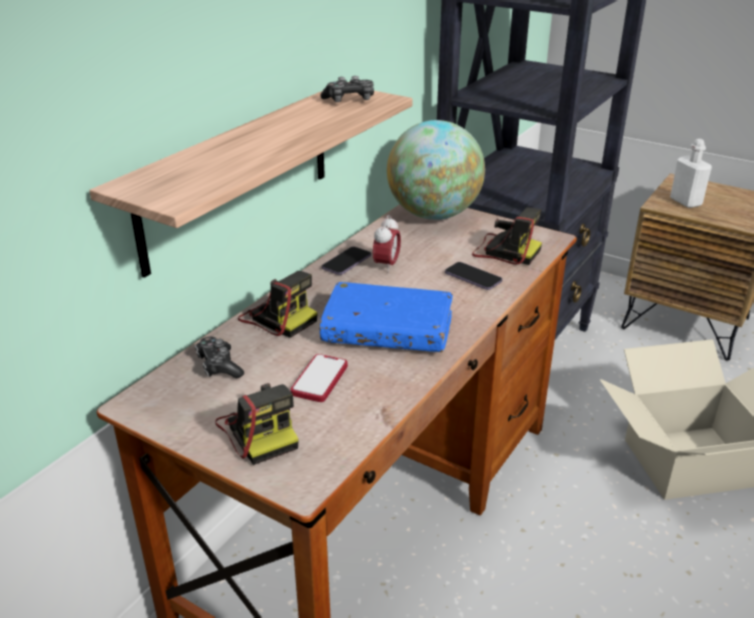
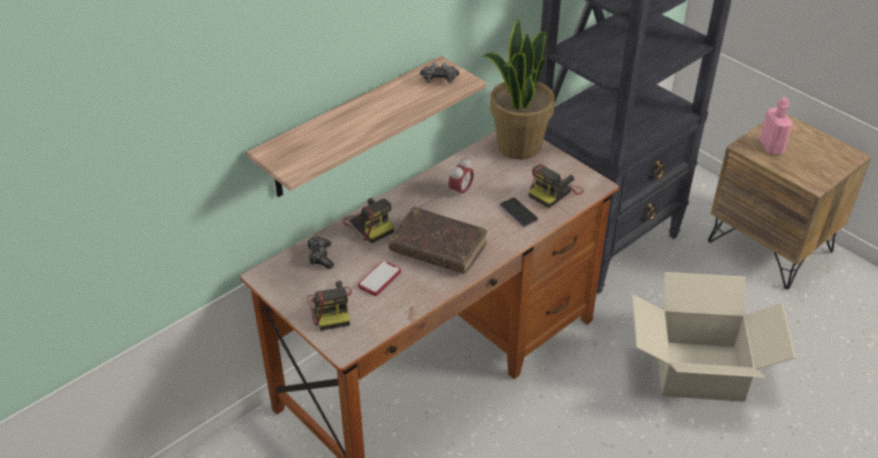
camera: 15 degrees right, 10 degrees up
(346, 262) = (433, 183): phone -> none
(387, 330) = (438, 248): blue book -> brown book
(433, 215) = (518, 146): globe -> potted plant
(504, 251) = (554, 192): camera -> camera turned 90 degrees clockwise
(685, 202) = (771, 147): white bottle -> pink bottle

